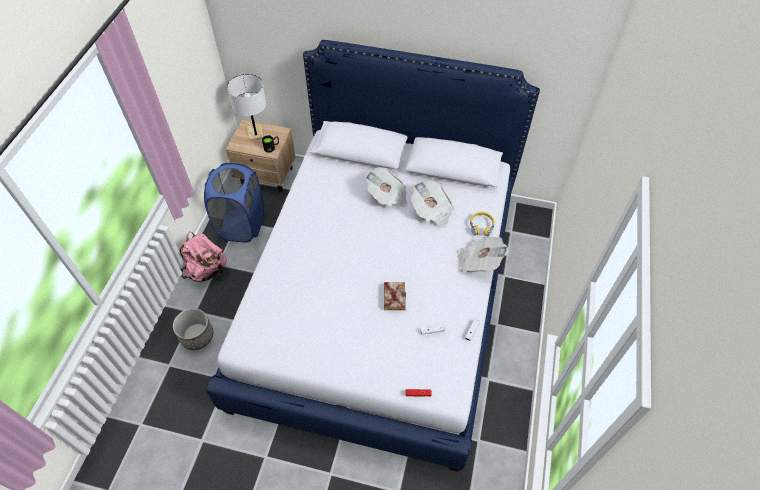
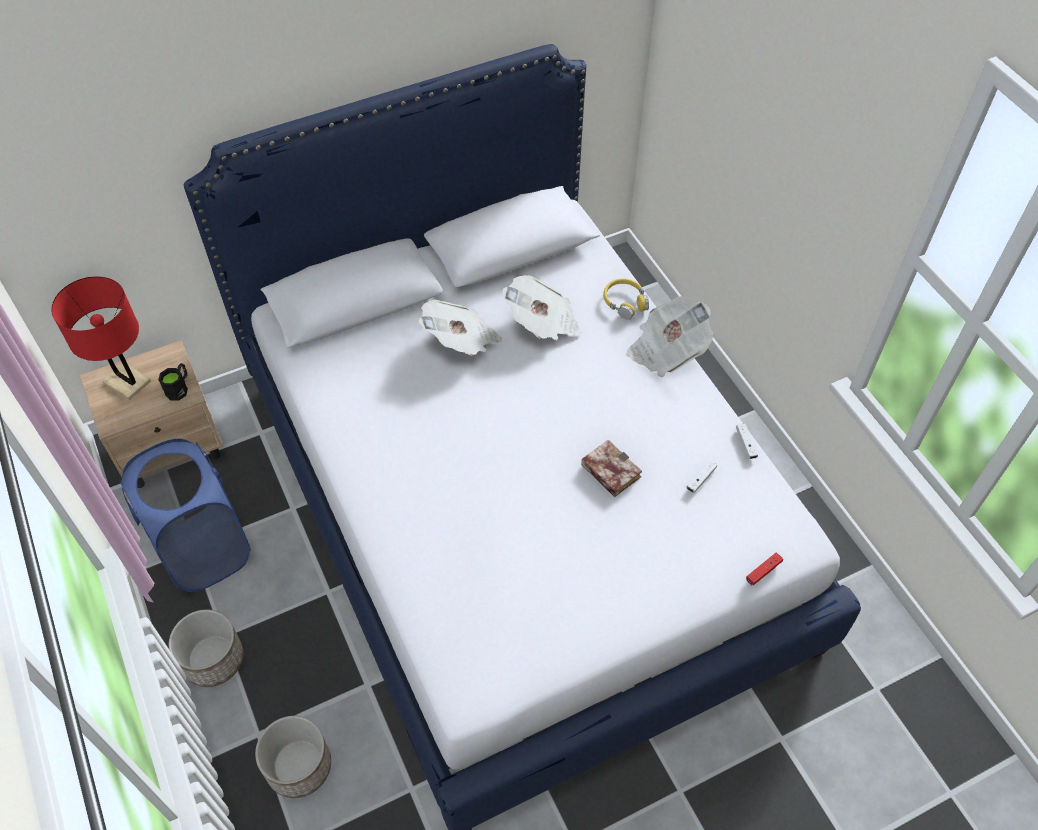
camera: 40 degrees left, 0 degrees up
(206, 270) = (213, 659): pink backpack -> planter
(255, 133) = (127, 382): white table lamp -> red table lamp

